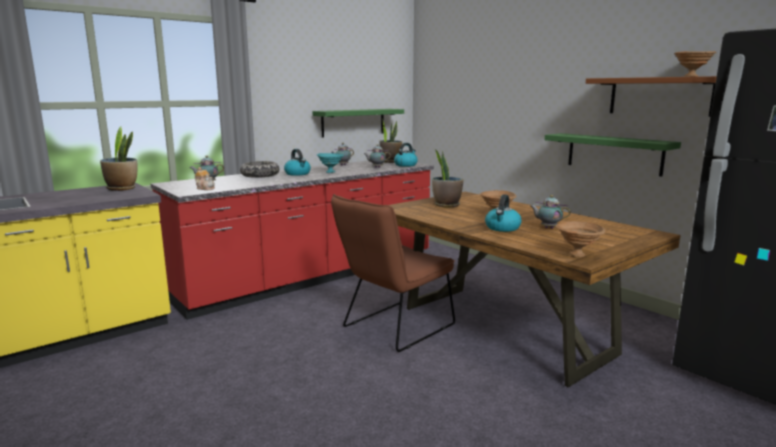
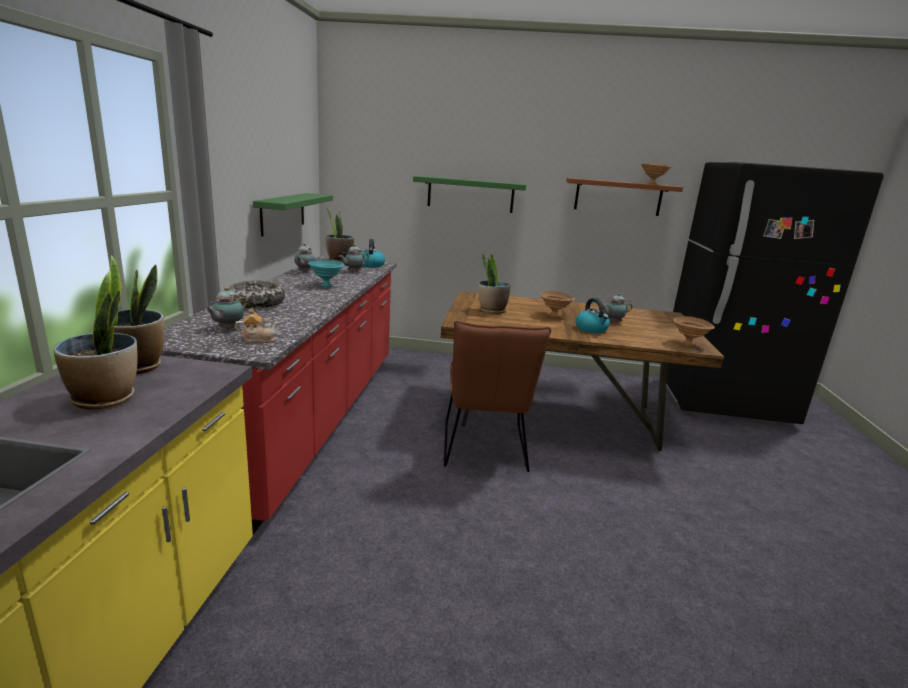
camera: 45 degrees left, 5 degrees up
(80, 195) = (105, 399): none -> potted plant
(298, 174) = (297, 293): kettle -> none
(614, 153) = (576, 245): green shelf -> green shelf (470, 194)

